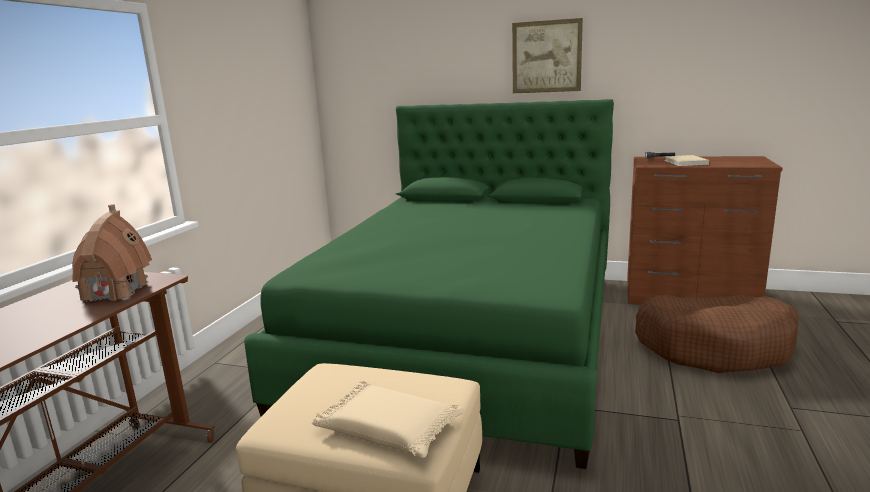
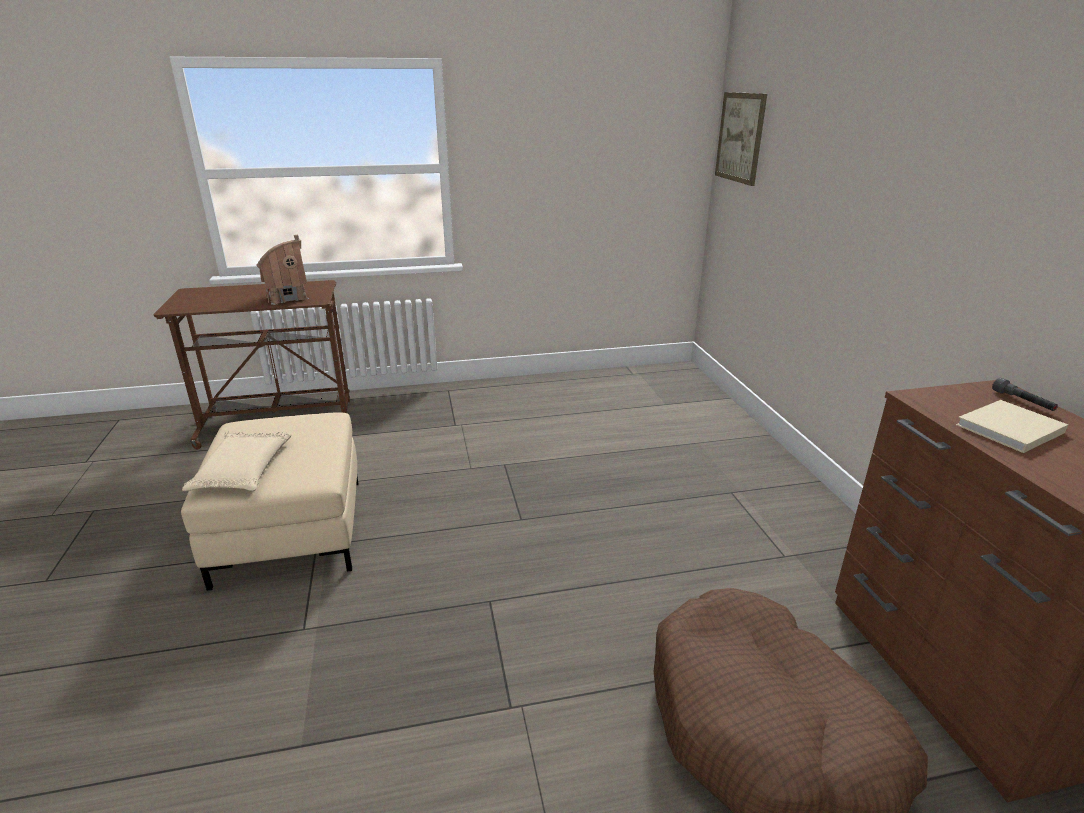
camera: 60 degrees right, 10 degrees up
(469, 335) = (601, 492): green bed -> none
(546, 57) = (932, 146): picture -> picture (740, 137)

